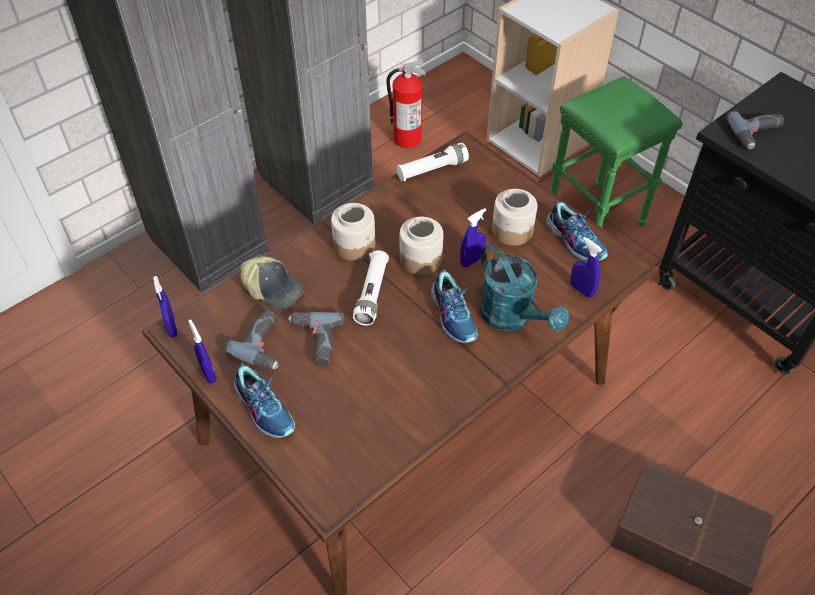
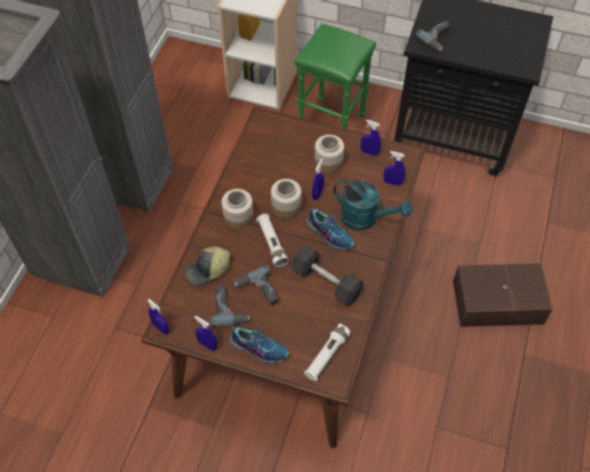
camera: 30 degrees left, 5 degrees up
(273, 289) = (208, 270): cap -> cap turned 150 degrees clockwise
(406, 139) = (171, 119): fire extinguisher -> none
(406, 370) = (326, 281): none -> grey dumbbell
(432, 169) = (251, 143): white flashlight -> white flashlight (326, 355)
(575, 240) = (369, 152): shoe -> blue spray bottle

